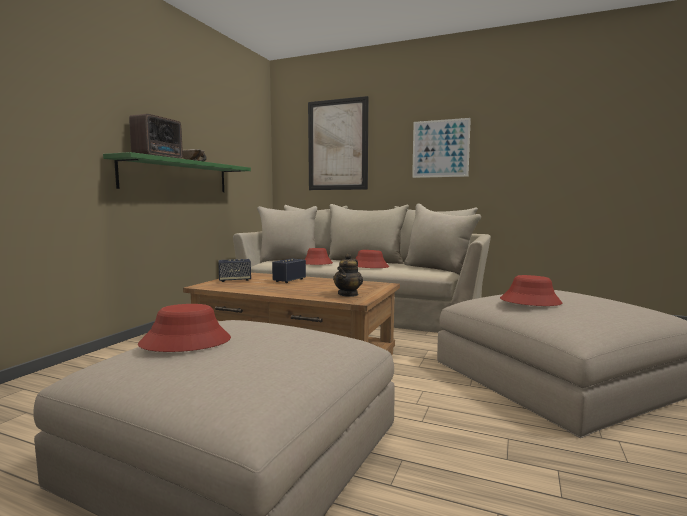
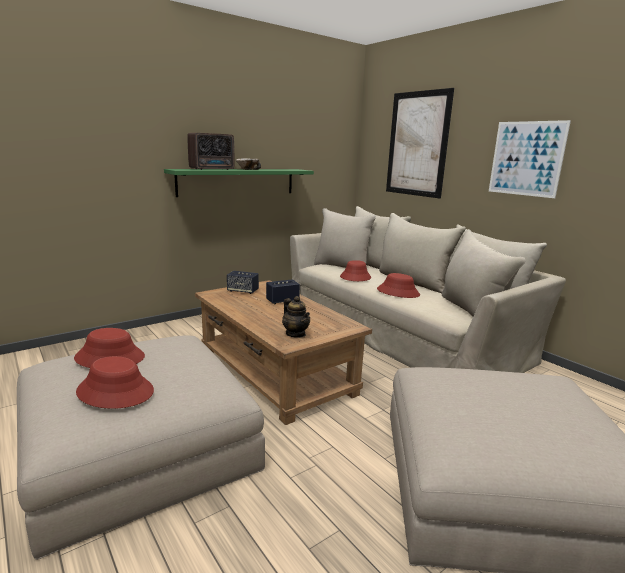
camera: 30 degrees right, 10 degrees up
(348, 294) = (296, 334): teapot -> teapot turned 90 degrees counterclockwise
(530, 301) = (467, 395): red hat -> red hat (116, 391)

